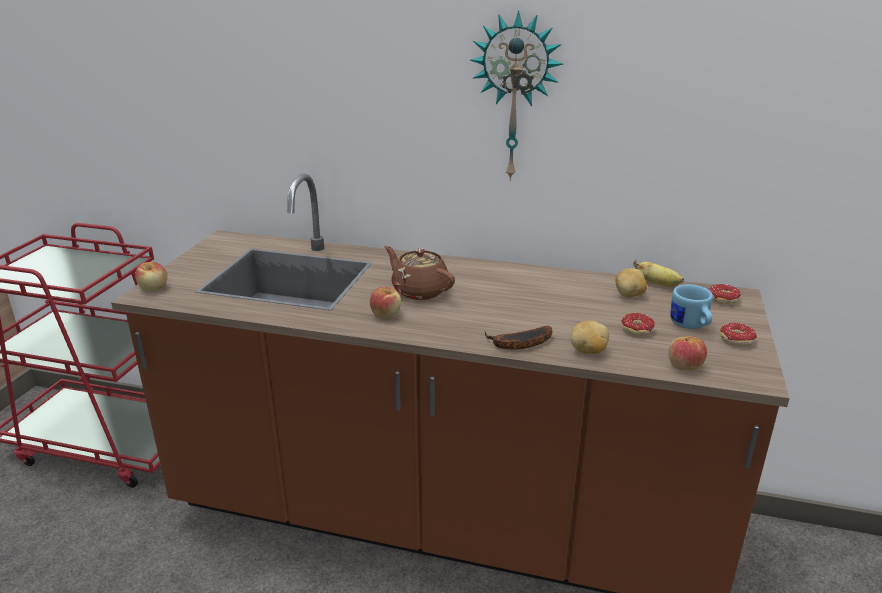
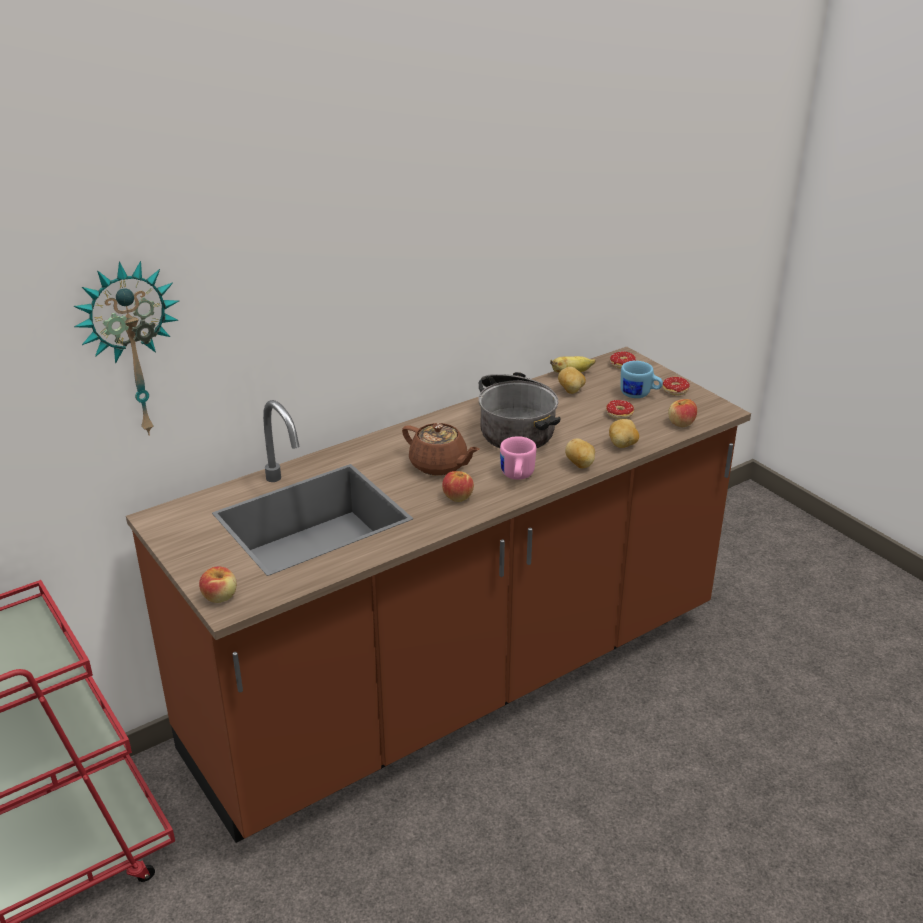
camera: 50 degrees left, 5 degrees up
(419, 290) = (439, 465): brown teapot -> brown teapot turned 135 degrees counterclockwise
(453, 324) = (516, 476): none -> pink mug
(515, 98) = (438, 251): wall clock -> wall clock (131, 349)
(518, 344) = (580, 465): banana -> potato
(529, 296) = (517, 426): none -> cooking pot

